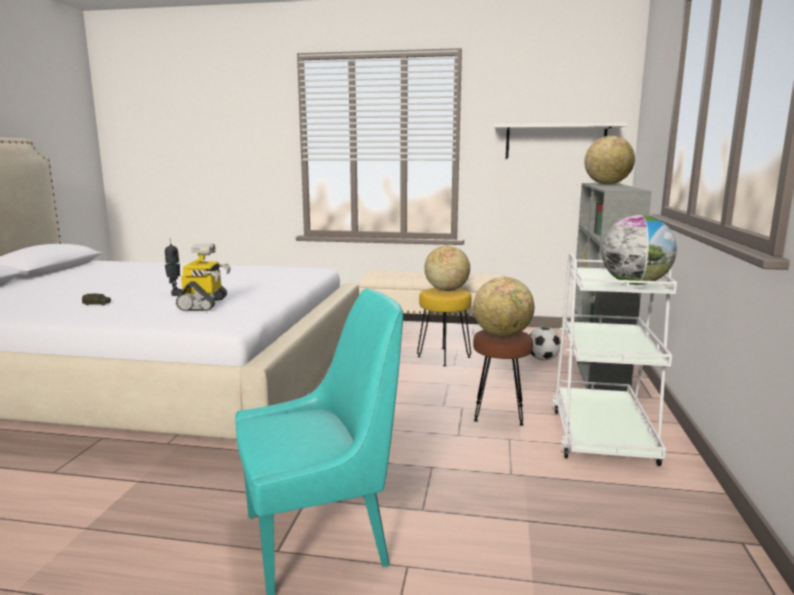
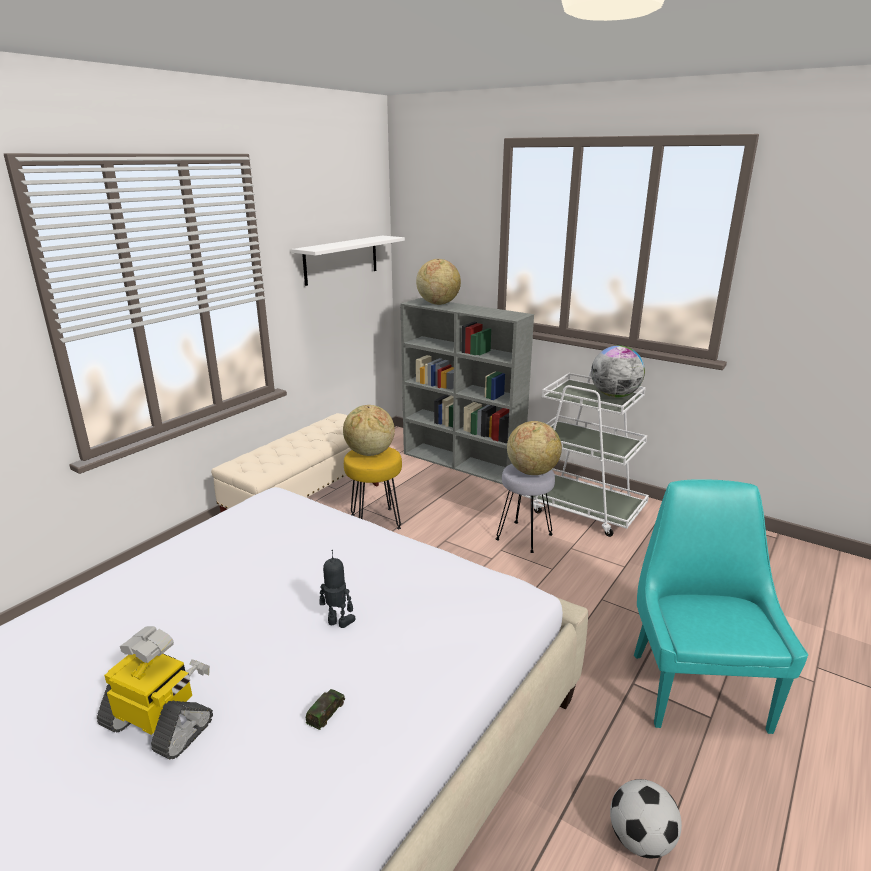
camera: 65 degrees left, 10 degrees up
(204, 304) = (428, 602): toy robot -> toy robot (160, 724)
(499, 414) = (524, 536): brown stool -> grey stool
(542, 359) = (428, 478): football -> football (640, 840)

